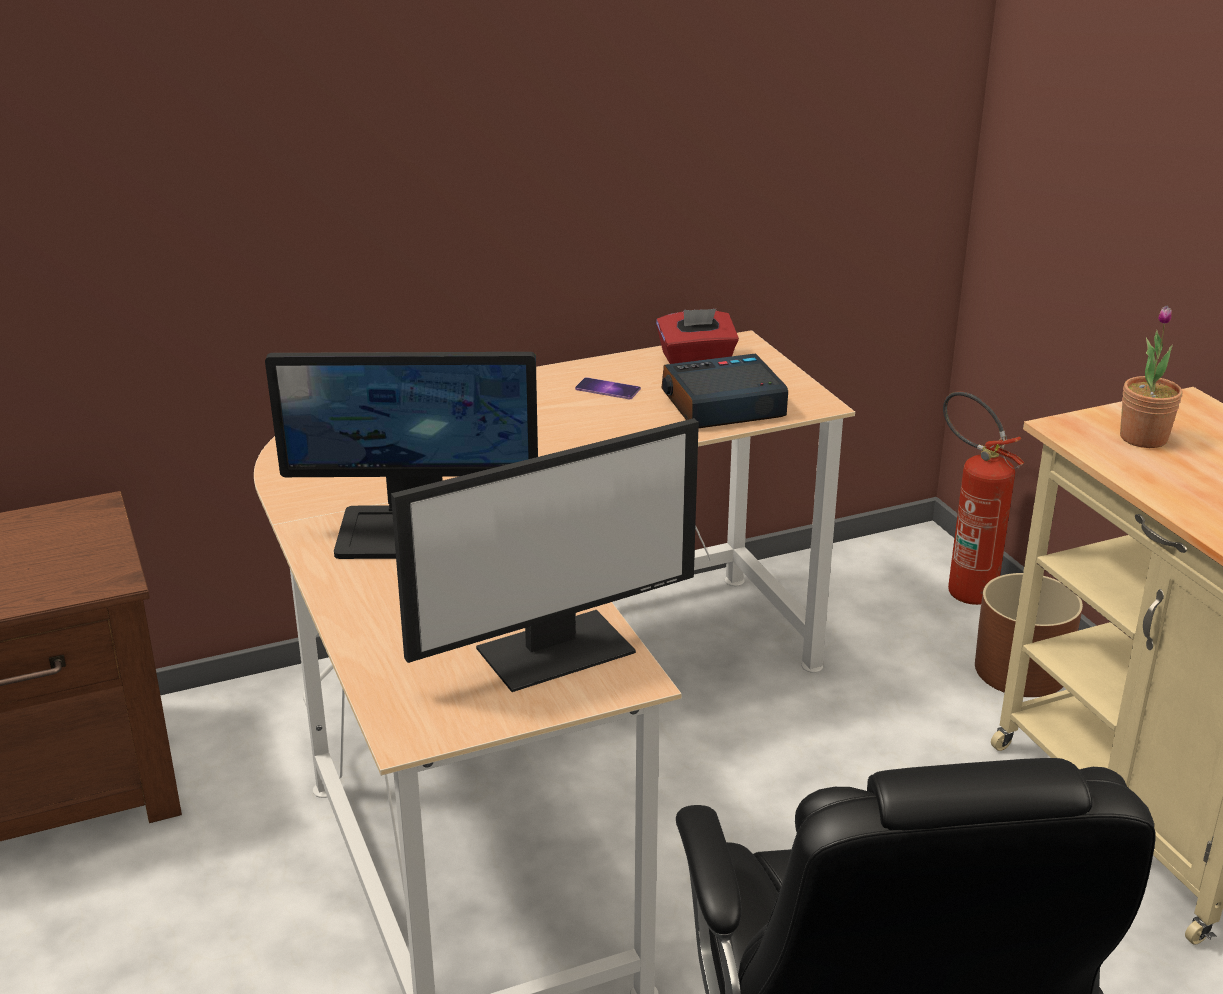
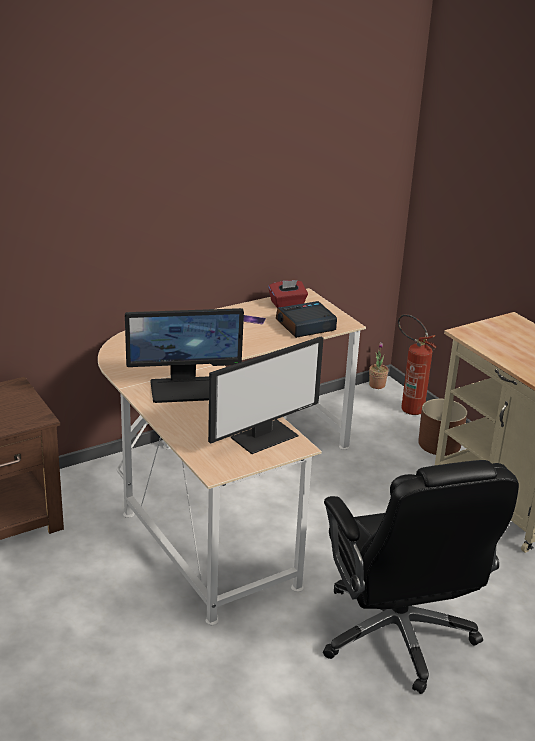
camera: 10 degrees left, 0 degrees up
(1143, 438) = (495, 336): potted plant -> potted plant (377, 385)

